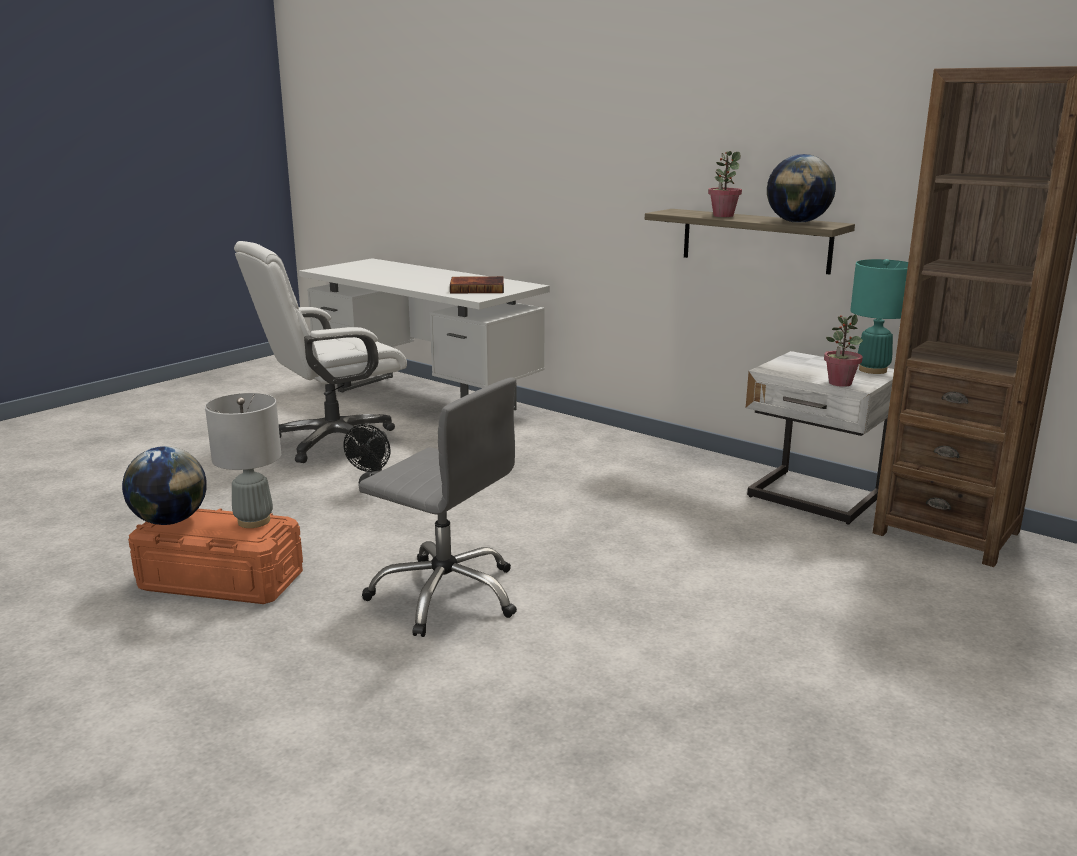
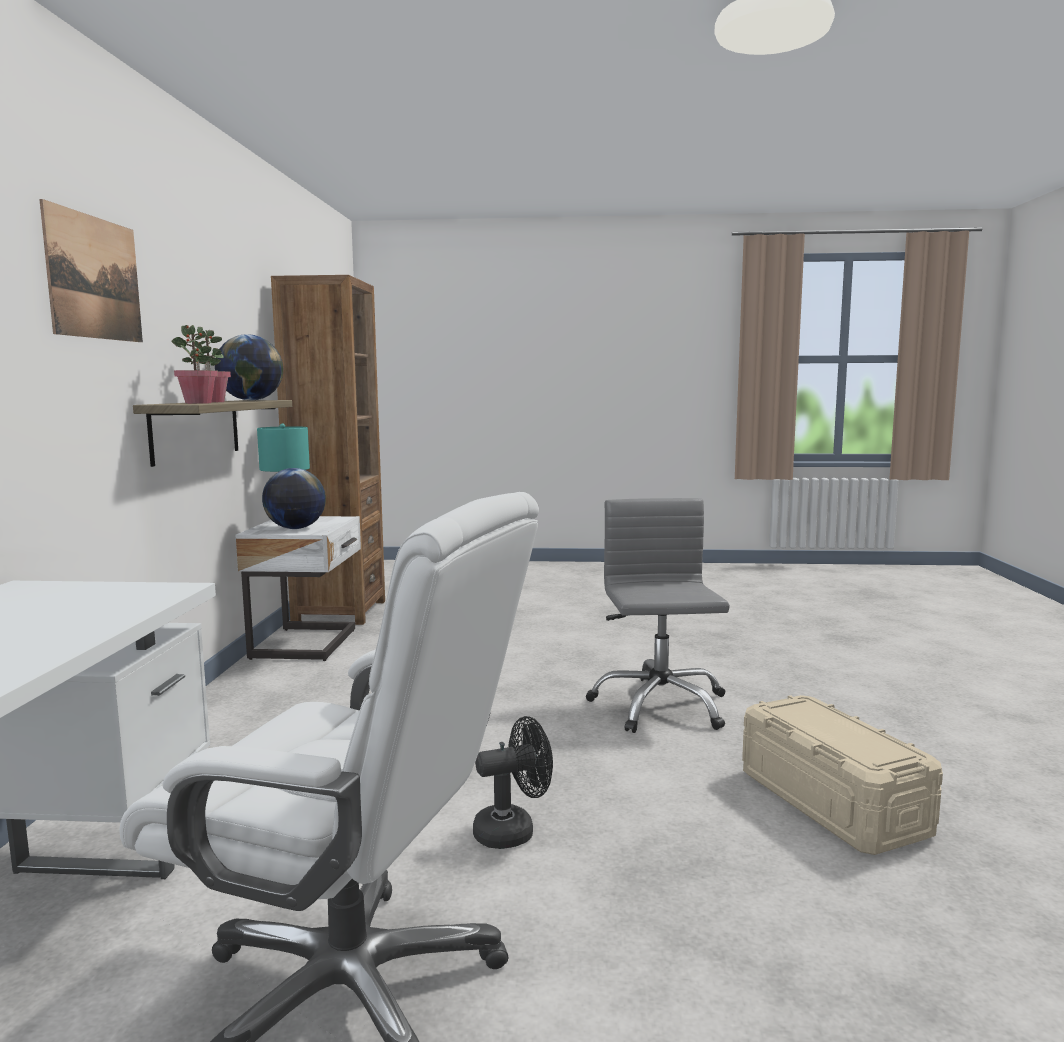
camera: 125 degrees left, 10 degrees down
(170, 521) = (884, 749): globe -> globe (295, 528)
(221, 581) = (831, 803): orange storage box -> beige storage box
(253, 521) = (793, 713): grey table lamp -> none
(477, 288) = (71, 604): book -> none
(648, 118) = (94, 277): none -> picture
(839, 383) = (340, 520): potted plant -> potted plant (198, 403)

